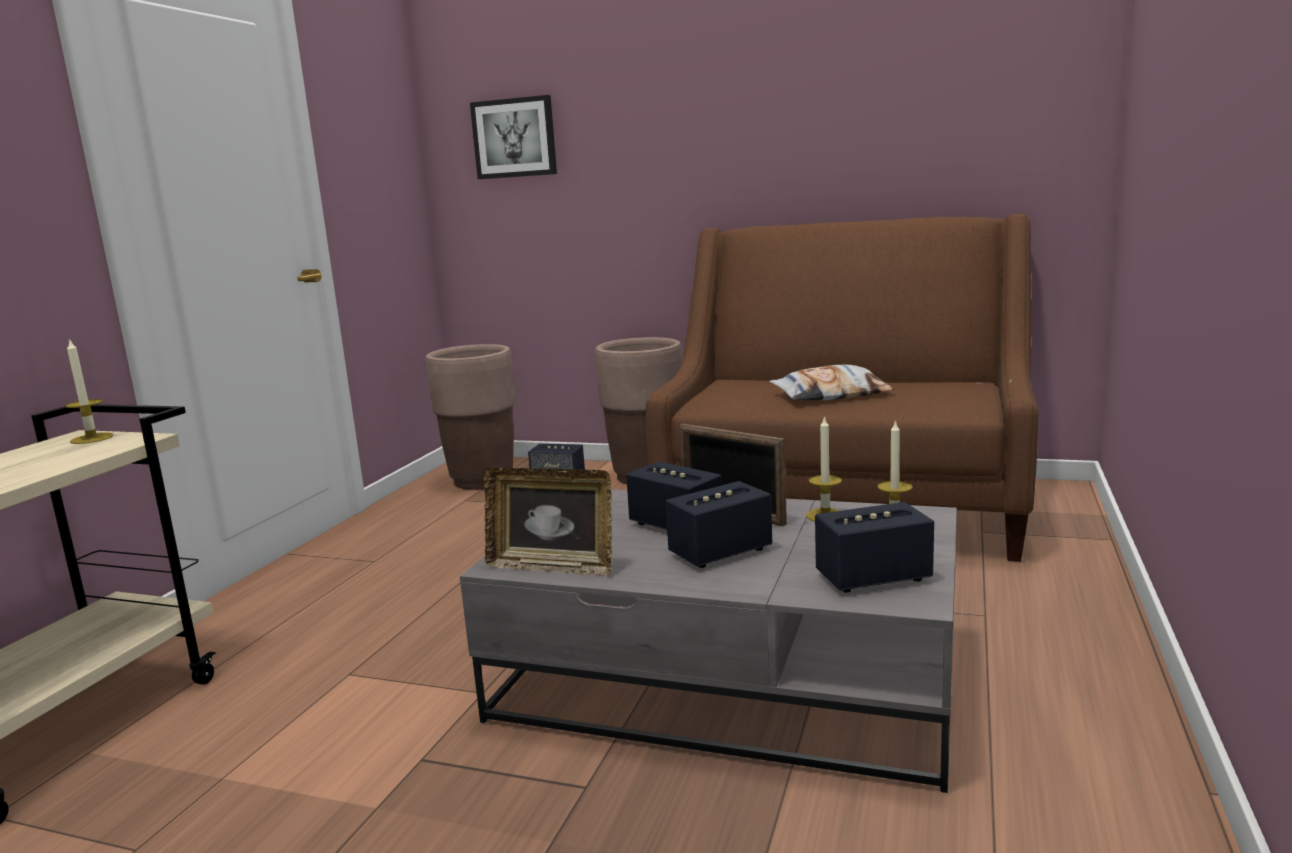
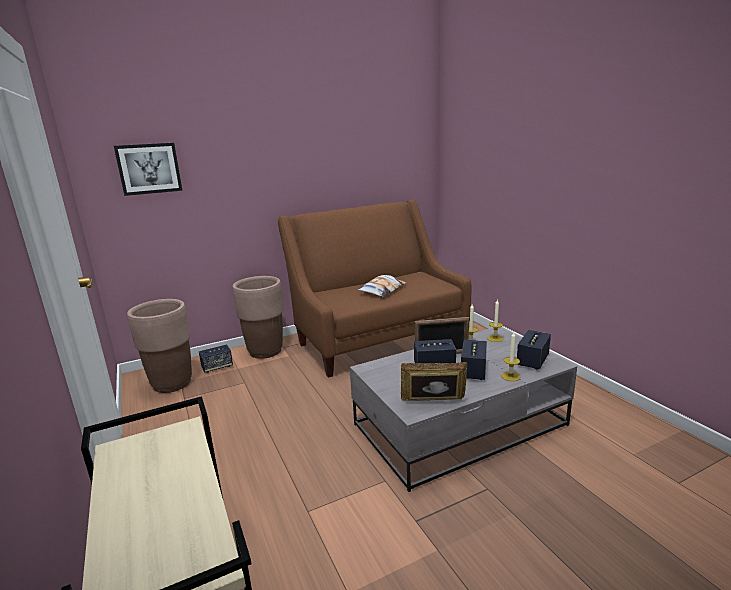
camera: 45 degrees left, 5 degrees up
(92, 438) = (140, 444): candle -> candle (510, 376)
(552, 566) = (433, 403): picture frame -> picture frame turned 150 degrees counterclockwise

